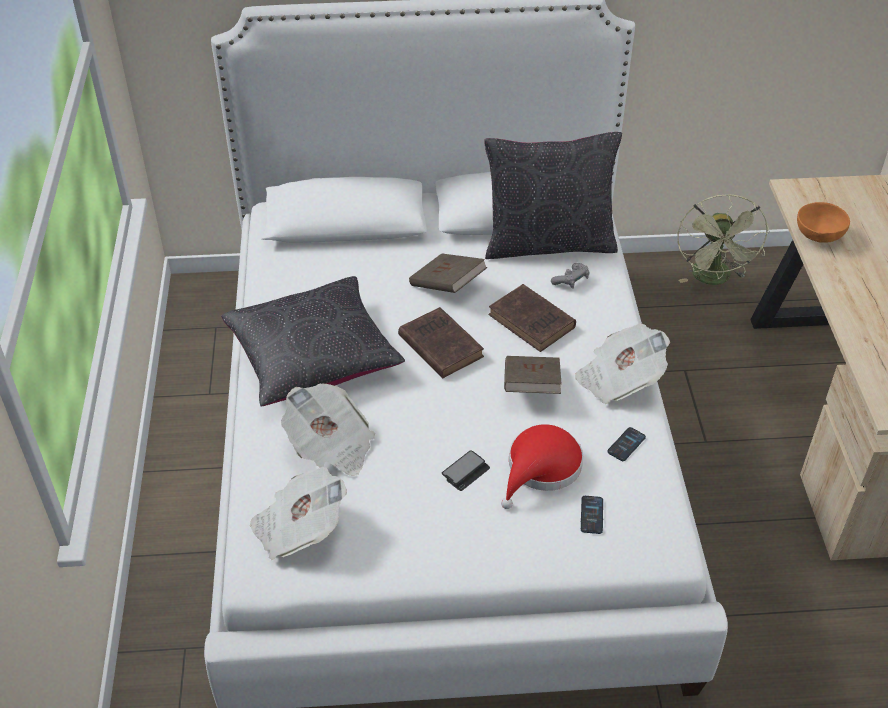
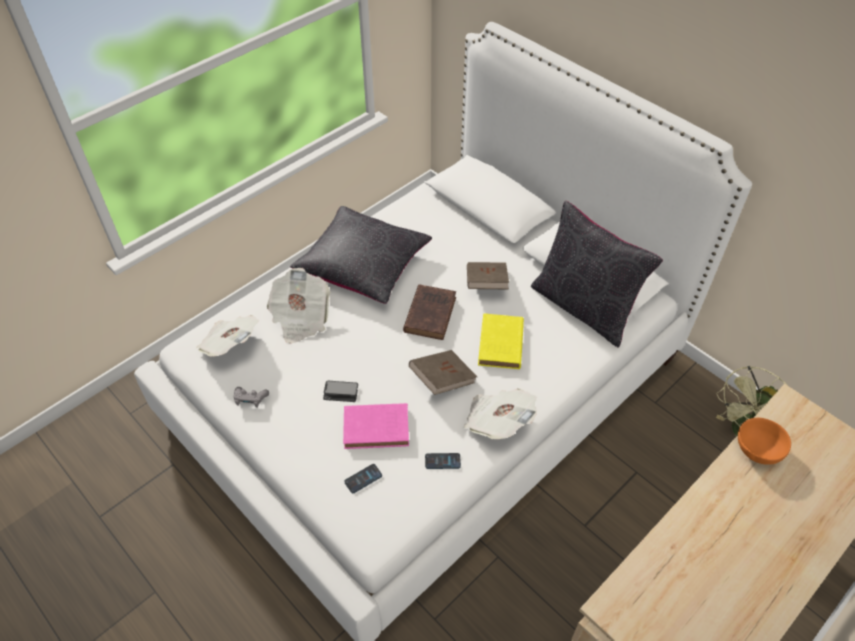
camera: 50 degrees right, 5 degrees up
(533, 322) = (500, 345): brown book -> yellow book
(541, 468) = (378, 428): red hat -> pink book
(571, 281) = (561, 340): grey game controller -> grey game controller (250, 400)

